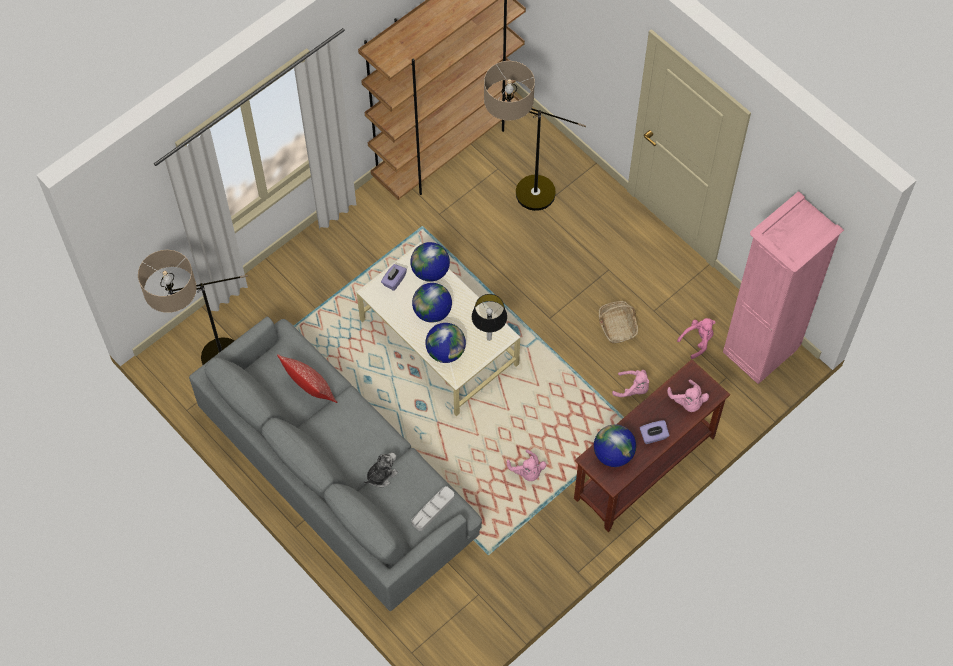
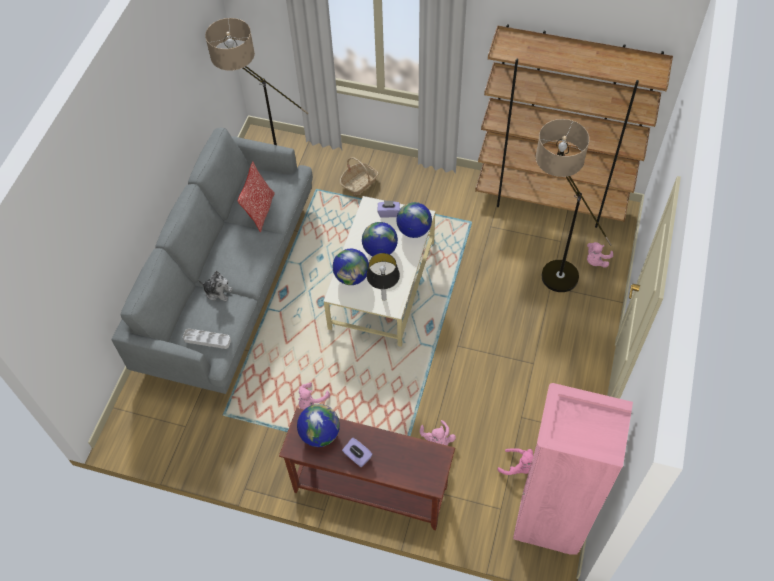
camera: 60 degrees right, 5 degrees down
(617, 326) = (486, 397): basket -> basket (359, 182)
(687, 402) = (409, 467): pink plush toy -> pink plush toy (596, 261)

